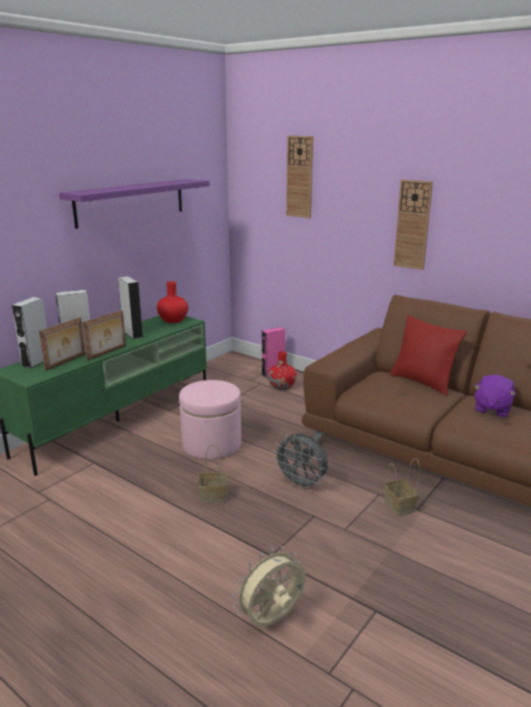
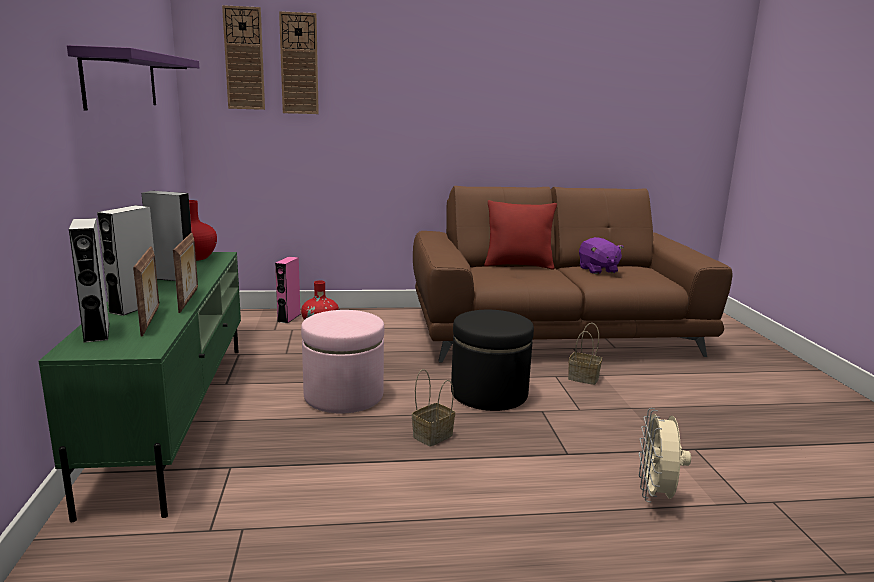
camera: 45 degrees left, 5 degrees down
(301, 484) = (489, 394): grey fan -> black ottoman
(413, 225) = (449, 112): wall clock -> wall clock (244, 58)

